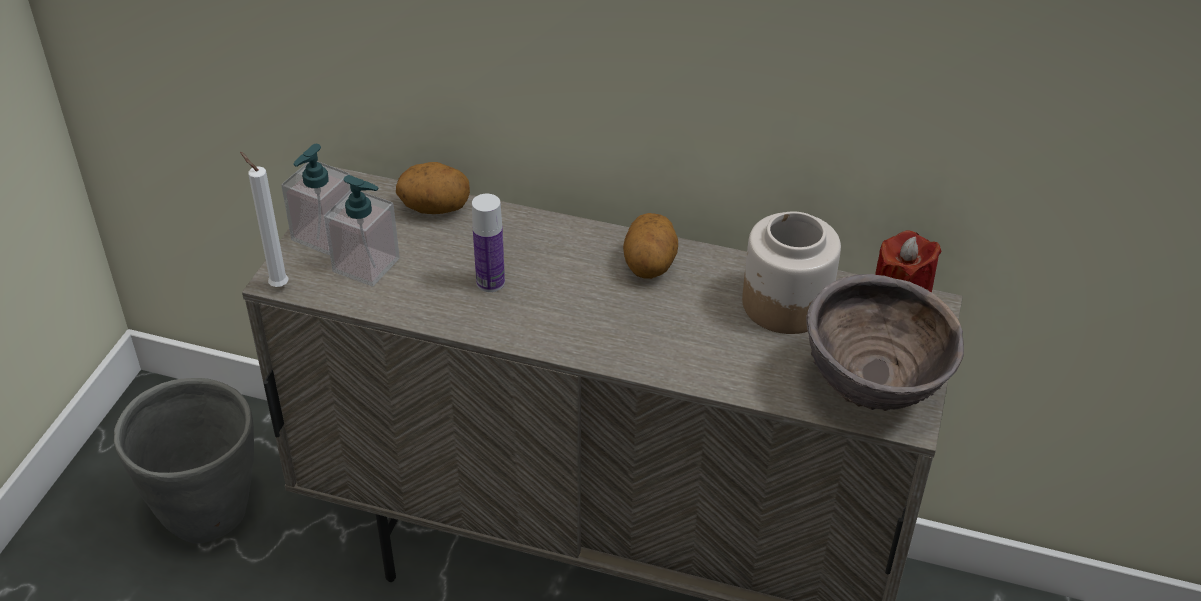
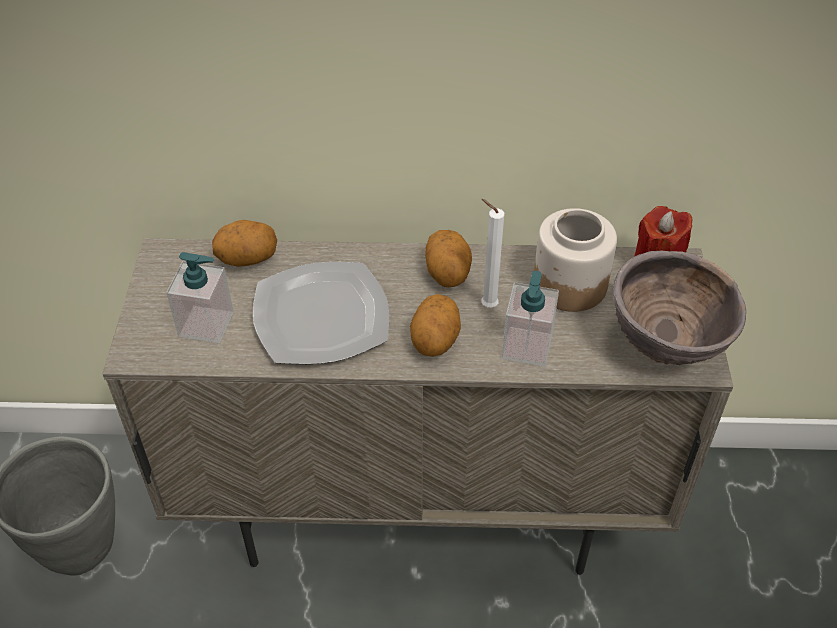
camera: 15 degrees left, 5 degrees up
(277, 285) = (132, 360): white candle -> white candle (486, 305)
(324, 235) = (158, 304): soap dispenser -> soap dispenser (527, 347)
(490, 282) = (320, 317): bottle -> plate
(607, 332) = (435, 341): none -> potato

